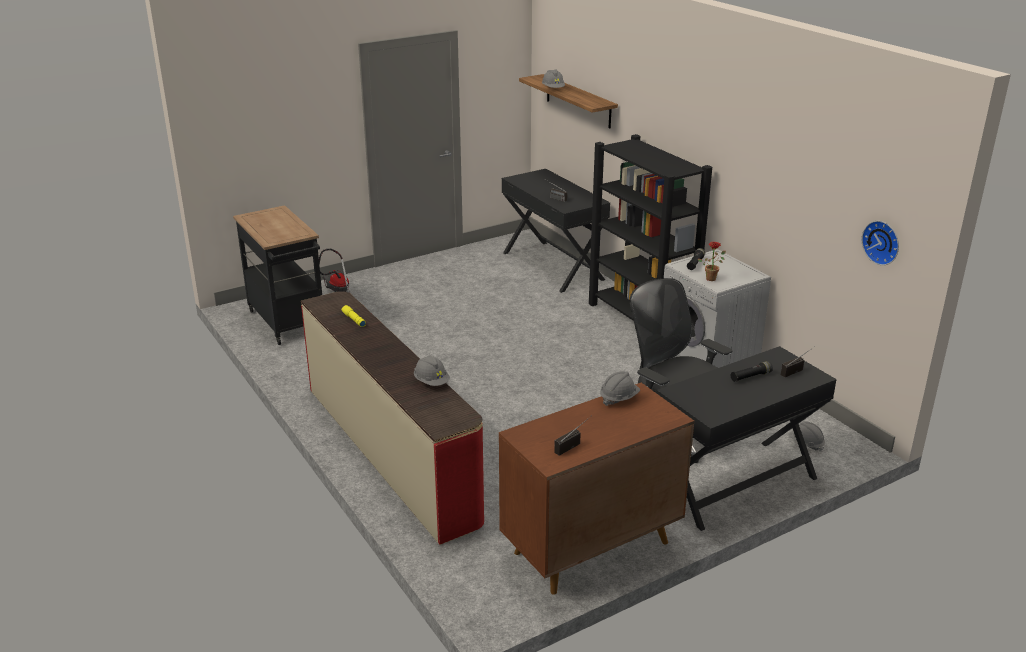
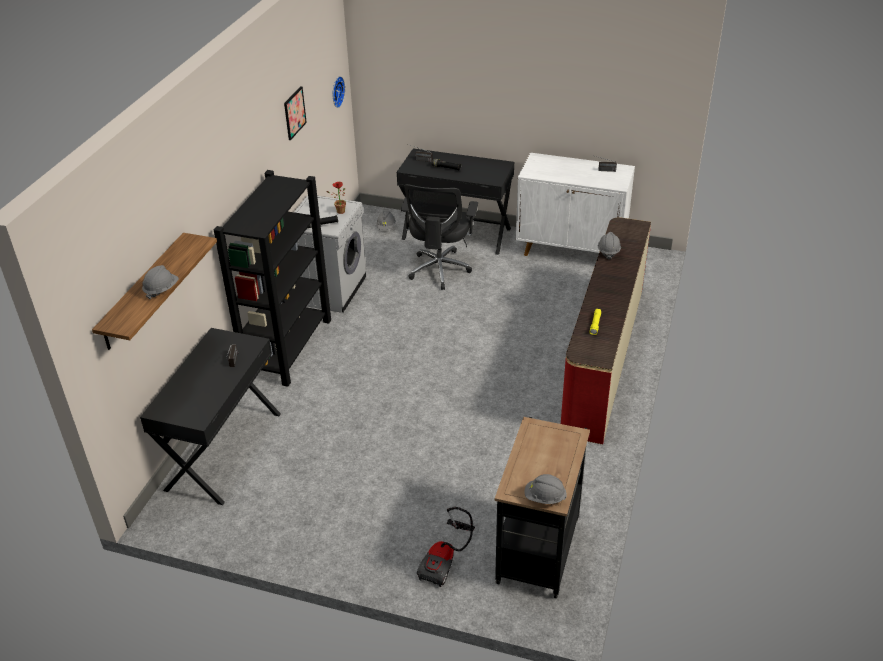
camera: 130 degrees left, 10 degrees up
(590, 548) = (571, 250): brown cabinet -> white cabinet
(619, 398) = (543, 175): grey hard hat -> grey hard hat (544, 497)
(785, 170) = (294, 113): none -> picture

